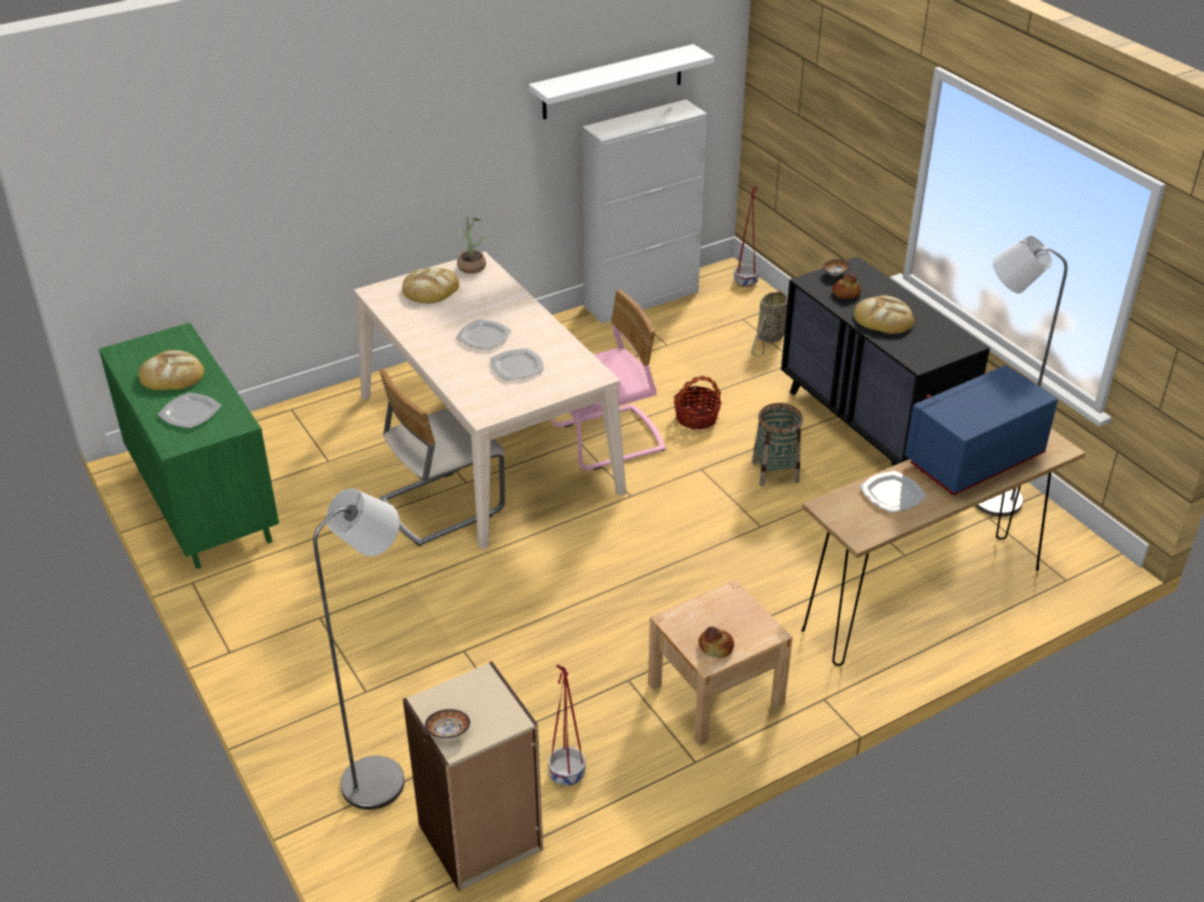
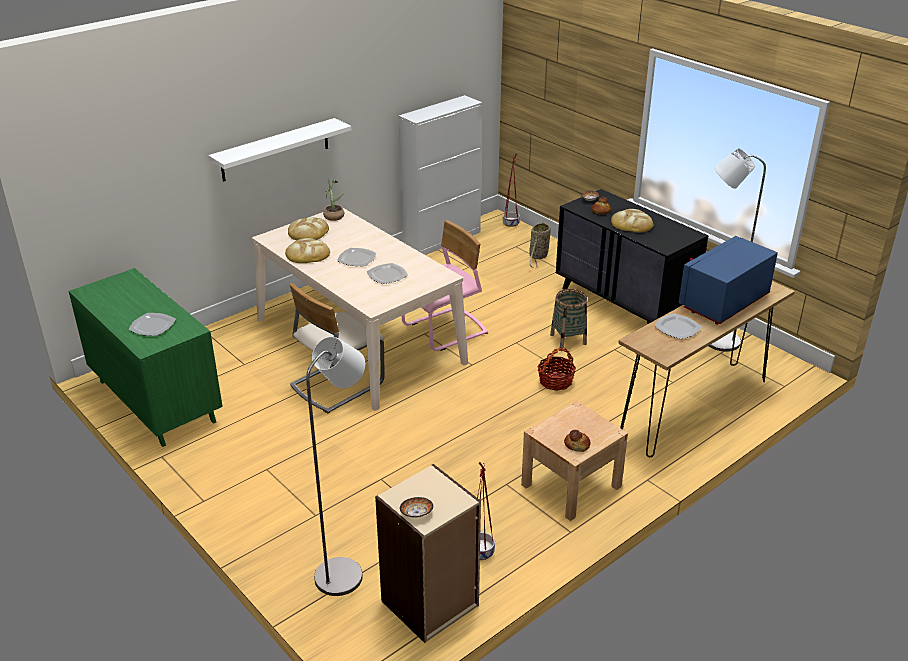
camera: 10 degrees left, 5 degrees down
(172, 375) = (131, 303): bread -> bread (307, 254)
(613, 82) = (417, 83): white shelf -> white shelf (275, 150)
(696, 418) = (503, 310): basket -> basket (555, 381)

